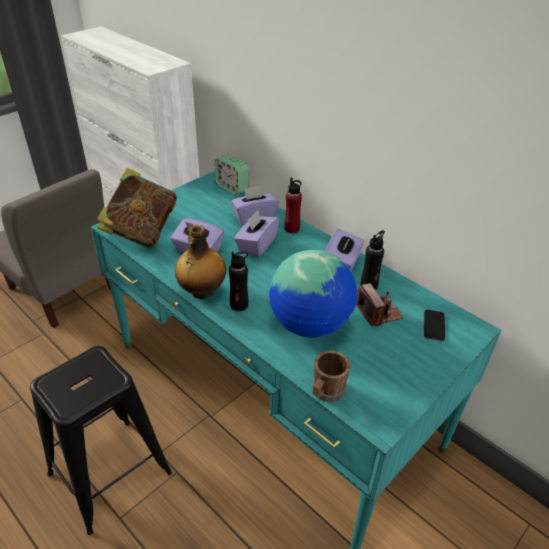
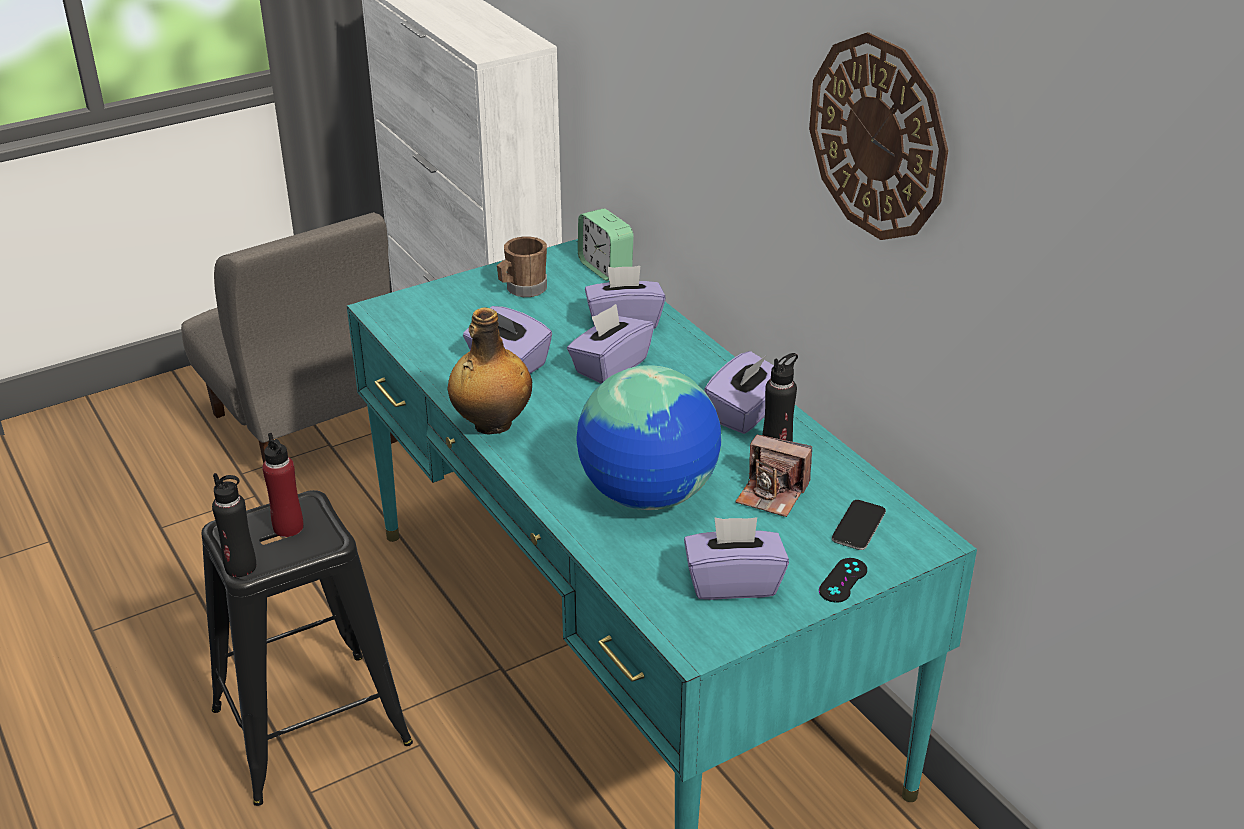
camera: 15 degrees right, 5 degrees down
(141, 232) = (426, 323): book -> none
(239, 305) = (544, 451): black bottle -> black bottle (241, 567)
(292, 228) = (683, 347): red bottle -> red bottle (288, 527)
(326, 392) = (631, 589): brown mug -> brown mug (522, 289)
(378, 312) = (772, 493): camera -> camera turned 120 degrees clockwise
(382, 376) = (733, 582): none -> purple tissue box
(437, 96) = (878, 137): none -> wall clock
(442, 363) = (843, 580): none -> black game controller

